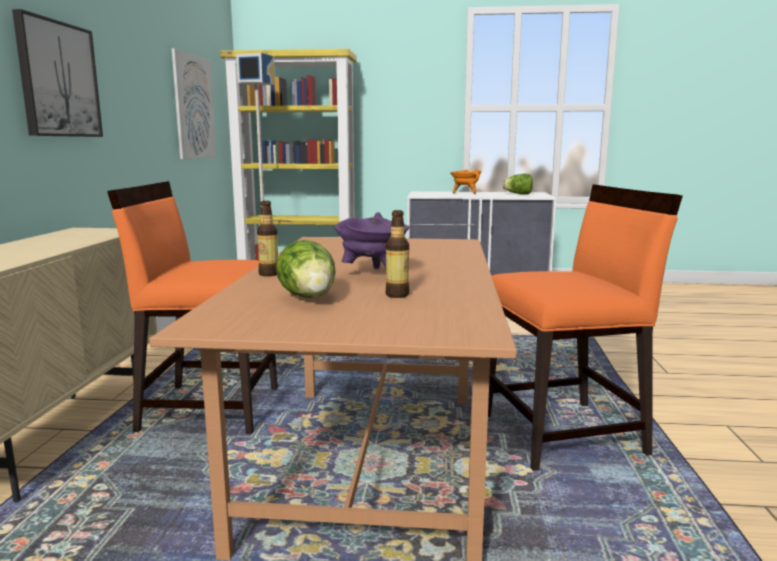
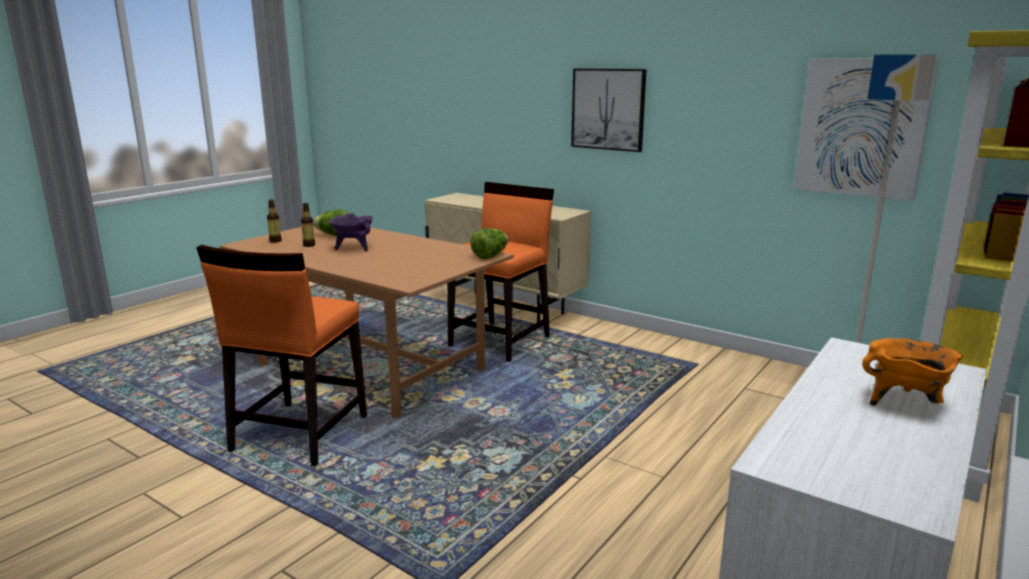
camera: 120 degrees right, 5 degrees up
(269, 274) = (394, 235): bottle -> bottle (275, 241)
(518, 194) = (849, 453): lettuce -> lettuce (490, 256)

